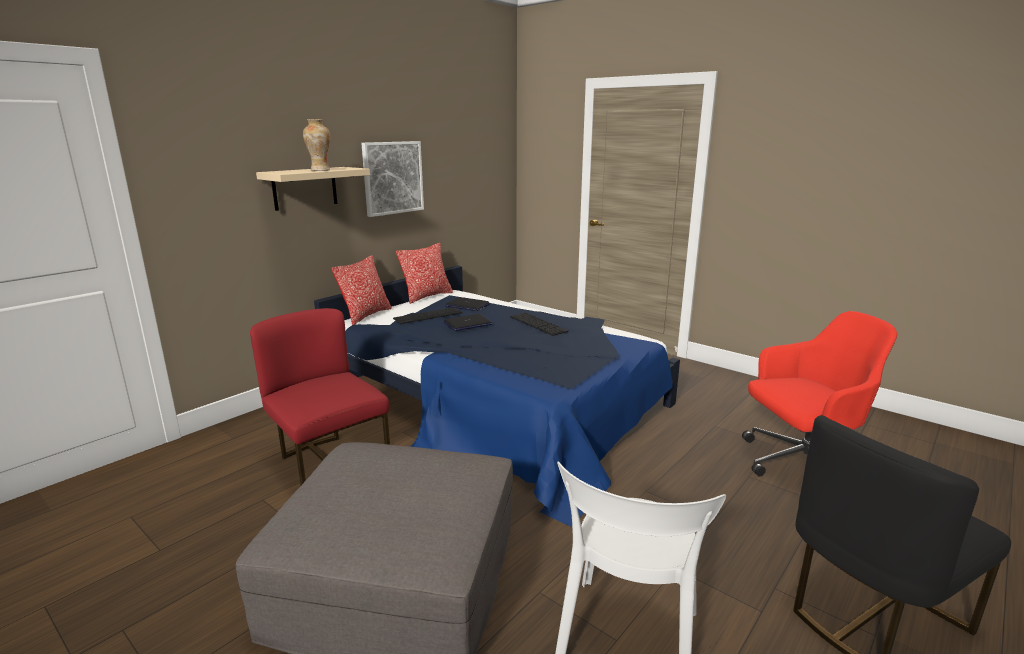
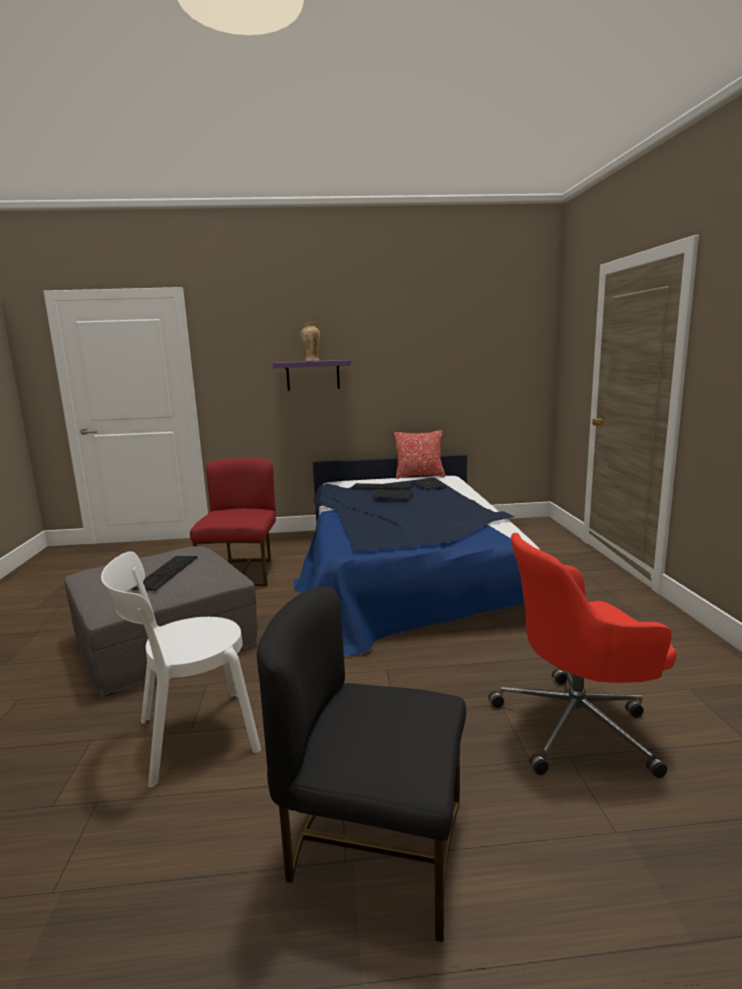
camera: 45 degrees right, 5 degrees down
(305, 188) = (313, 375): beige shelf -> purple shelf
(365, 315) = (351, 480): pillow -> none
(392, 178) = (396, 370): picture -> none
(538, 324) = (443, 507): keyboard -> keyboard (166, 572)
(801, 467) = (578, 726): red office chair -> red office chair turned 135 degrees clockwise

